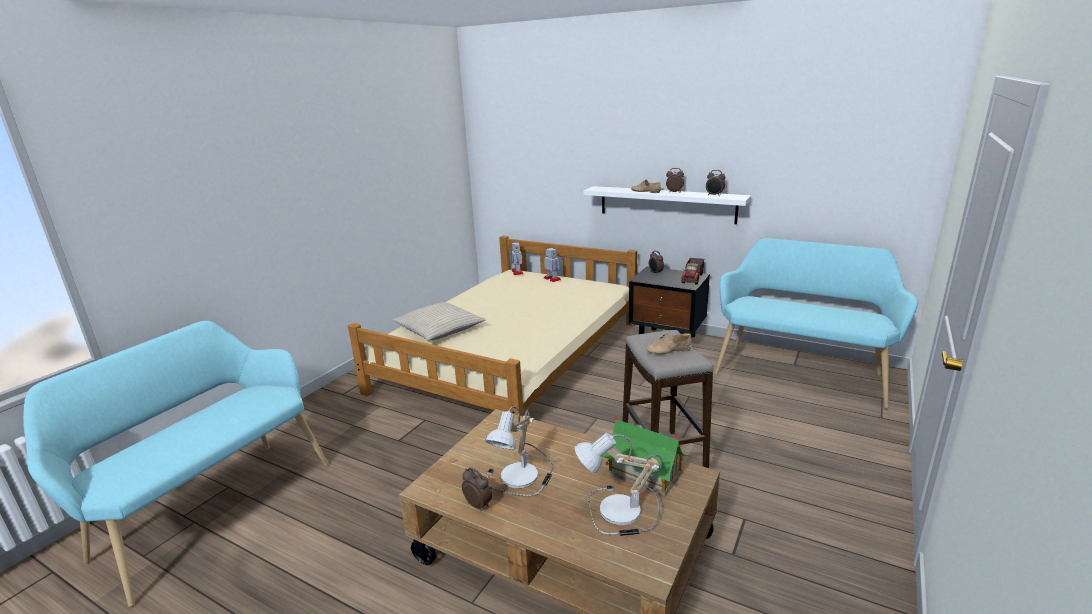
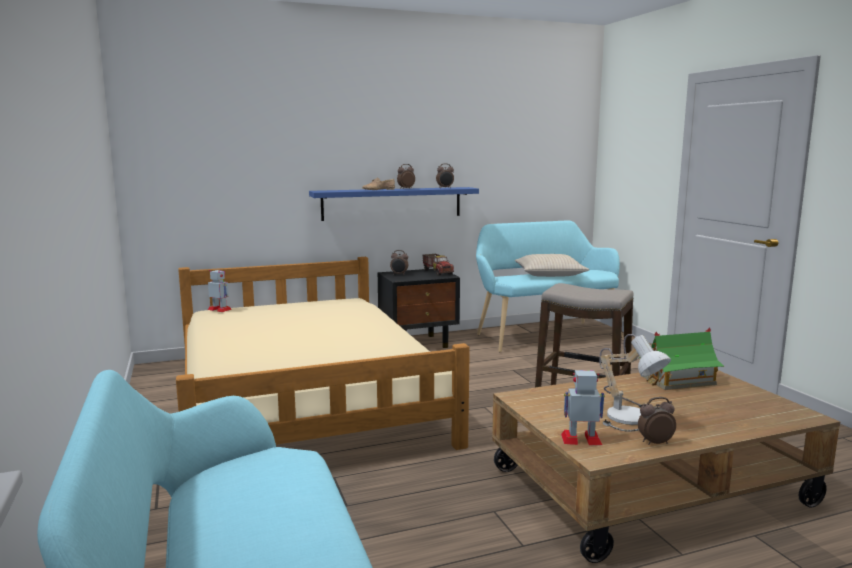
camera: 50 degrees left, 10 degrees down
(439, 329) = (265, 367): beige pillow -> beige pillow (549, 274)
(552, 279) = (278, 306): toy robot -> toy robot (581, 439)
(618, 513) = (723, 403): table lamp -> none
(666, 204) = (392, 203): white shelf -> blue shelf
(669, 350) = (592, 291): beige shoe -> none

